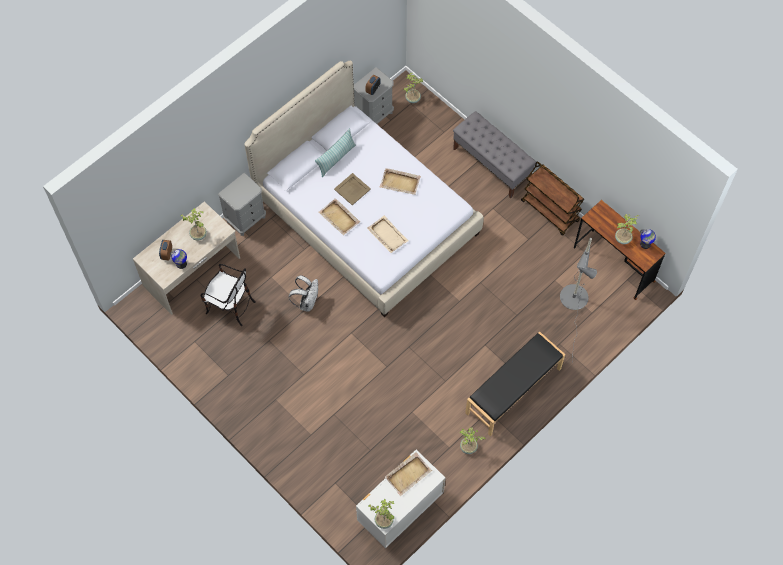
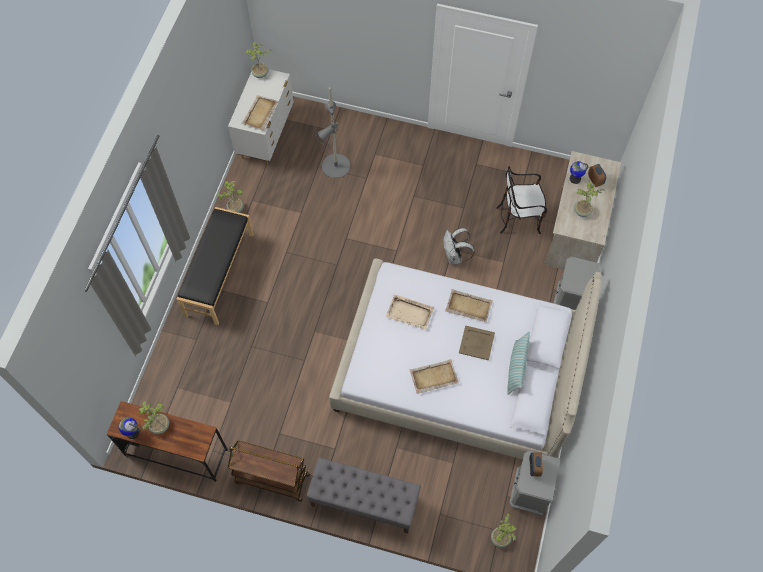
camera: 150 degrees right, 0 degrees up
(574, 303) = (199, 388): grey floor lamp -> grey floor lamp (332, 161)

